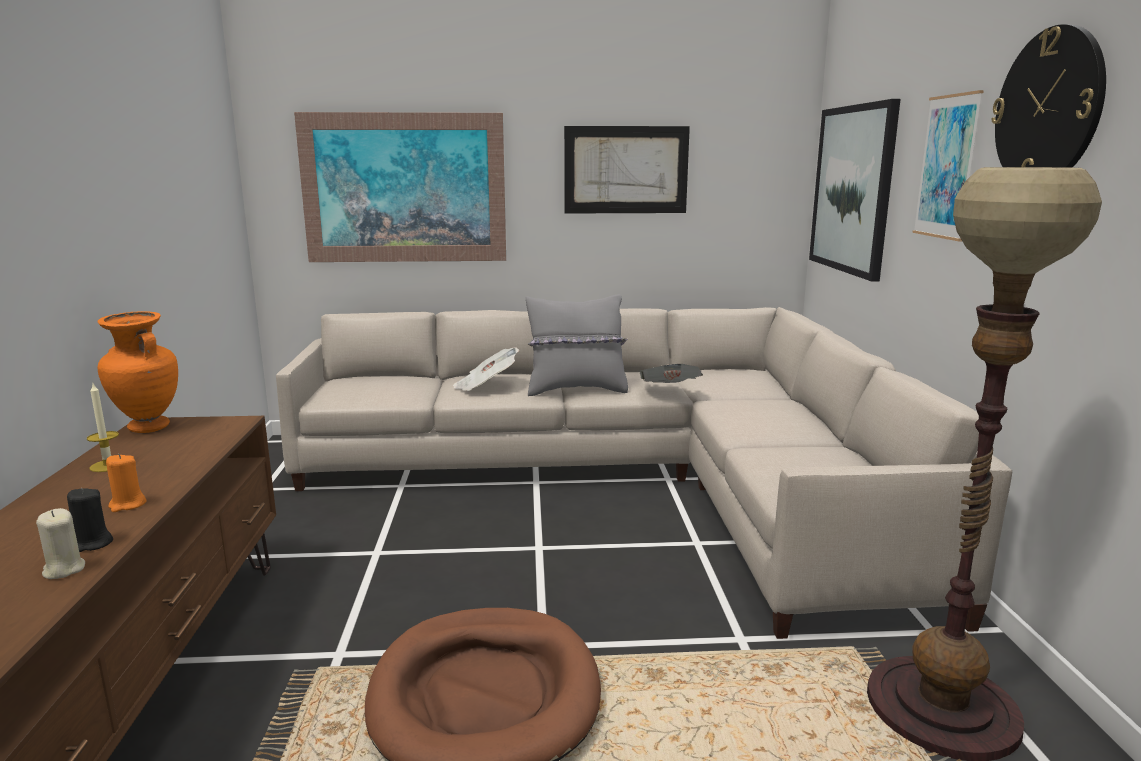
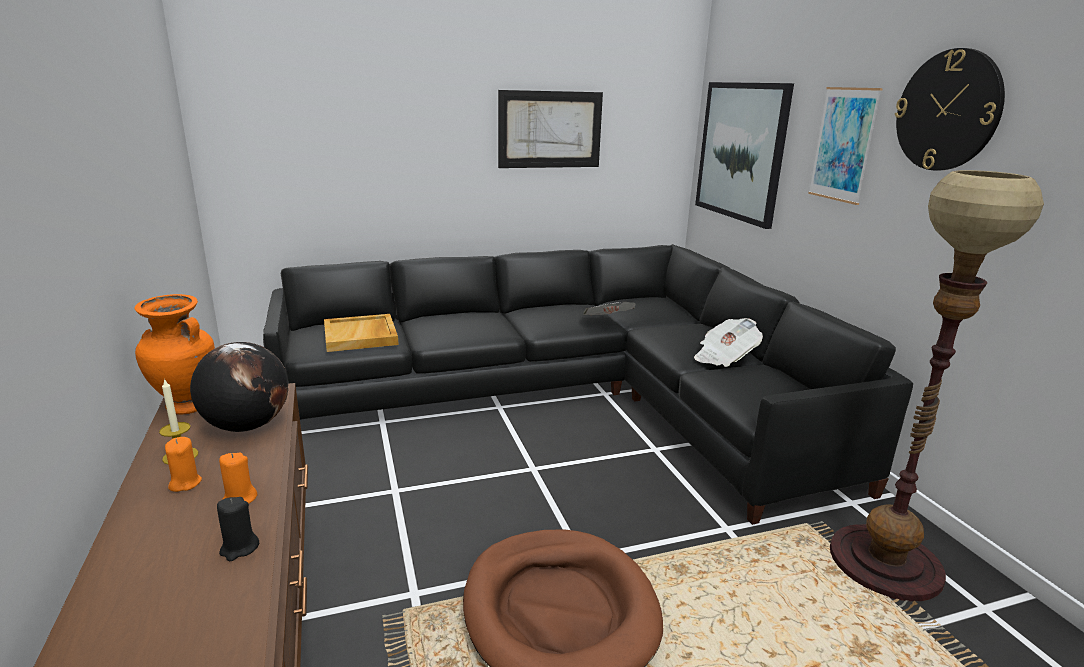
camera: 15 degrees left, 5 degrees up
(63, 569) = (234, 582): beige candle -> none
(93, 487) = (185, 483): none -> orange candle
(187, 447) = (246, 426): none -> globe
(385, 388) = (361, 336): none -> beige tray
(404, 188) = (352, 146): picture -> none
(485, 386) = (450, 328): newspaper -> newspaper (724, 358)
(576, 390) = (530, 326): grey pillow -> none
(629, 480) = (575, 398): beige sofa -> black sofa

